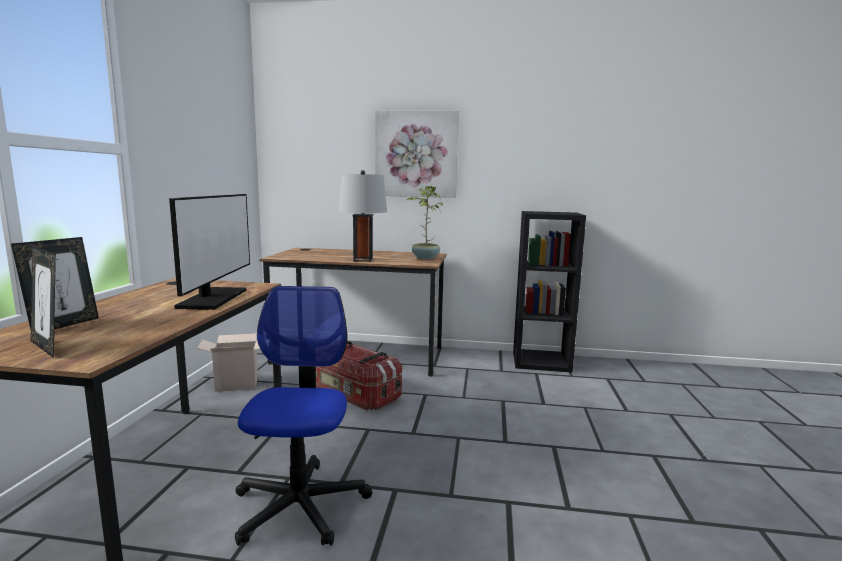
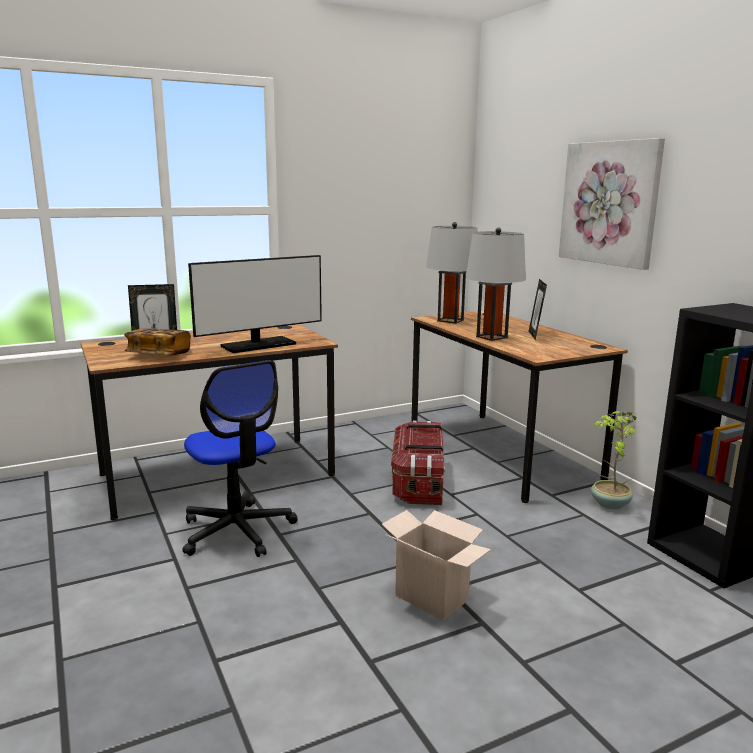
camera: 55 degrees right, 5 degrees up
(49, 347) = (117, 353): picture frame -> picture frame (535, 335)
(128, 332) = (159, 355): none -> book
(238, 384) = (361, 436): cardboard box -> cardboard box (434, 598)
(298, 256) = (450, 320): none -> grey table lamp
(300, 505) = (237, 531): office chair -> office chair turned 90 degrees clockwise
(425, 258) = (567, 350): potted plant -> potted plant (609, 504)

